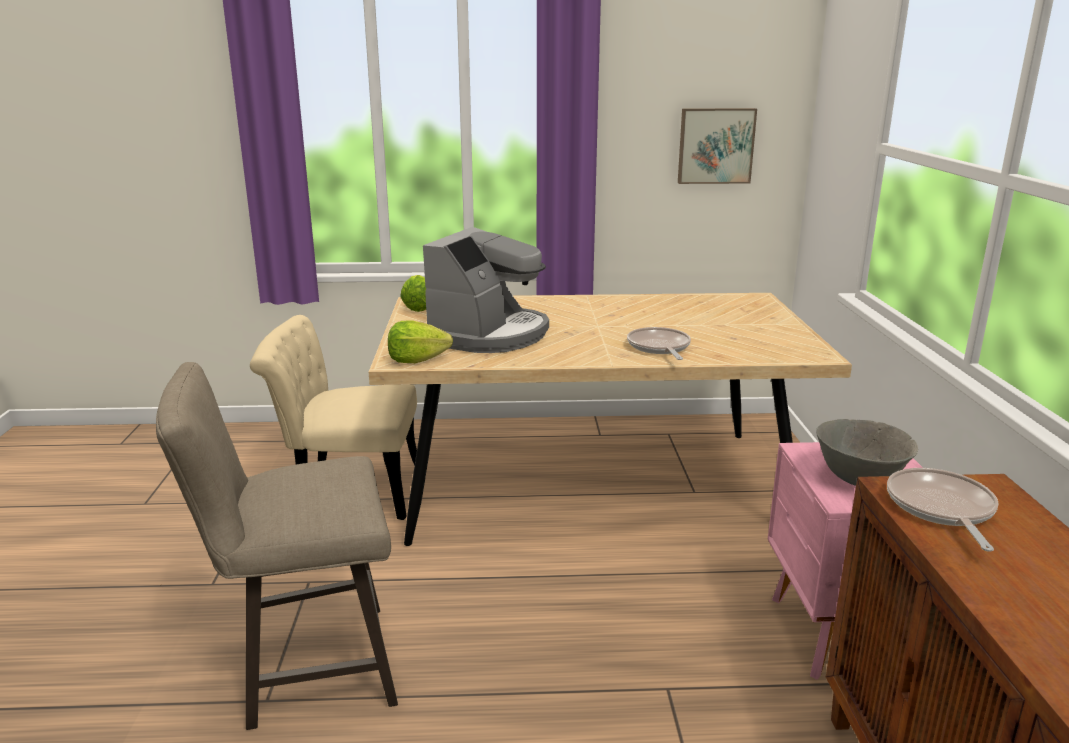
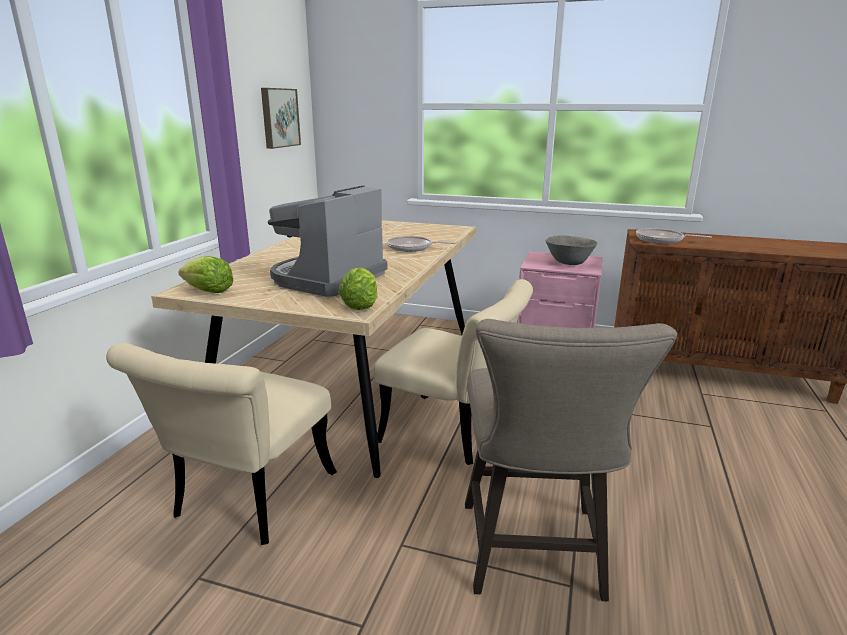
camera: 70 degrees left, 0 degrees up
(489, 335) = (327, 279): coffee machine -> coffee machine turned 105 degrees counterclockwise
(515, 575) = (453, 433): none -> beige chair

